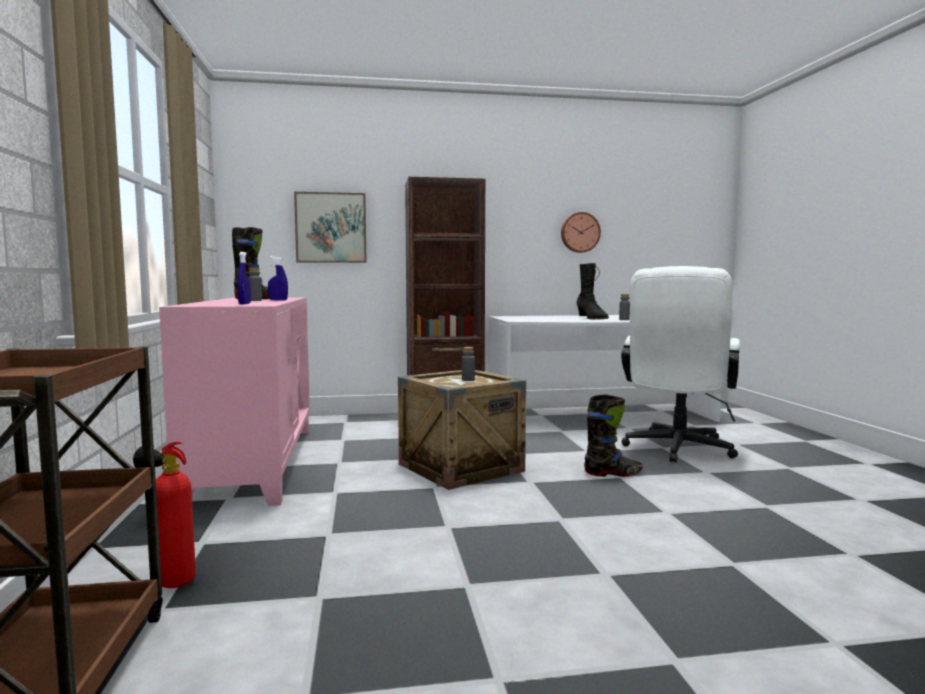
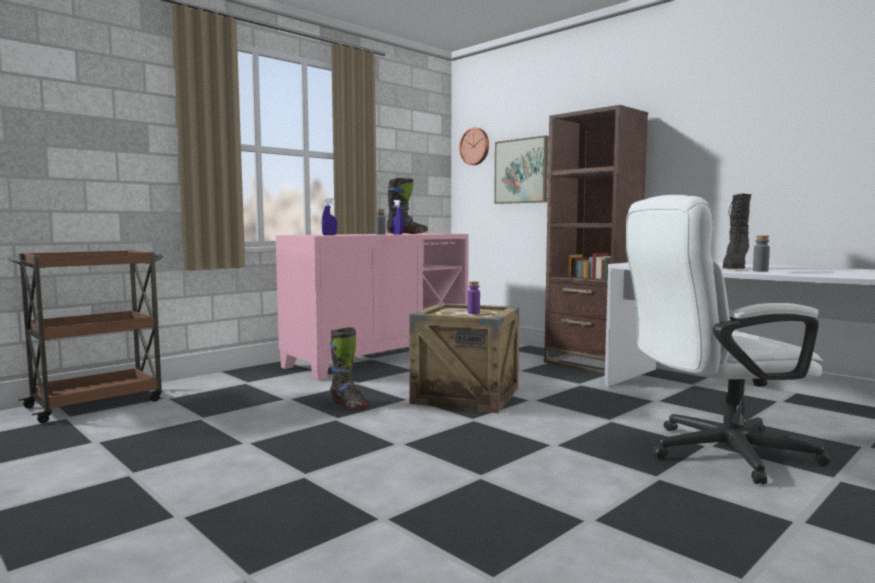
camera: 55 degrees right, 0 degrees up
(170, 582) = (195, 391): fire extinguisher -> none
(468, 380) = (473, 313): grey bottle -> purple bottle
(579, 232) = (786, 152): wall clock -> wall clock (475, 146)
(613, 473) = (557, 440): black boot -> black boot (348, 405)

